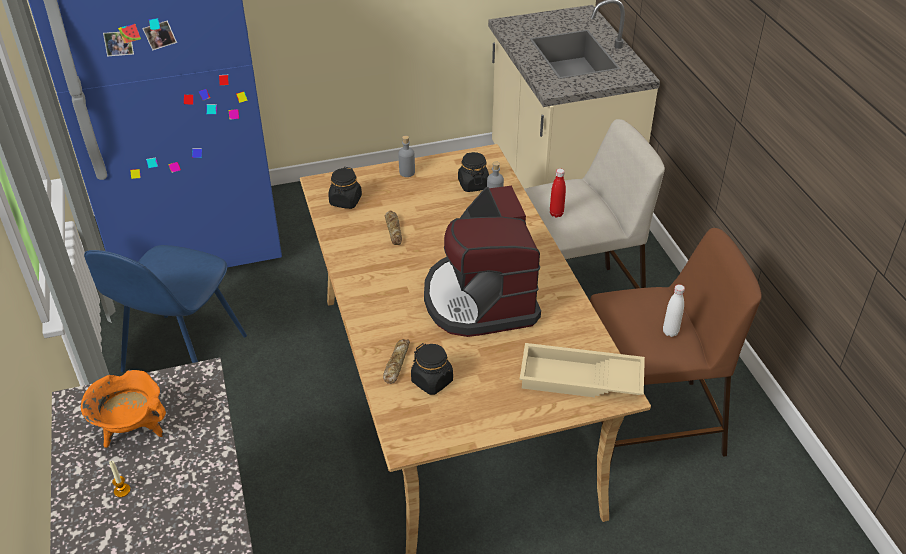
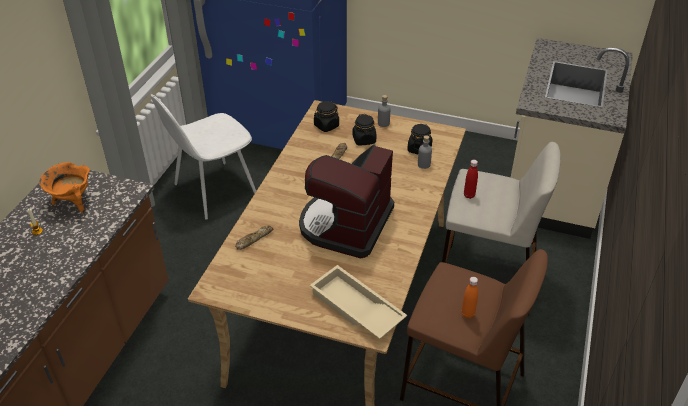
camera: 35 degrees right, 0 degrees up
(183, 356) = (213, 191): blue chair -> white chair
(432, 381) = (264, 260): black jar -> black jar (364, 140)
(670, 332) = (467, 314): white bottle -> orange bottle

